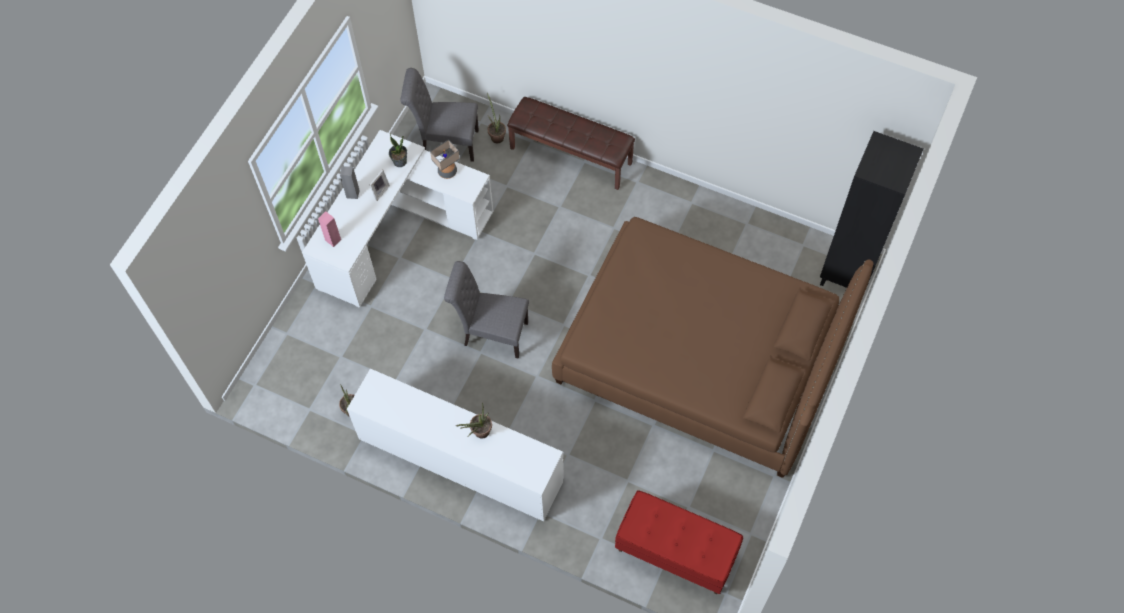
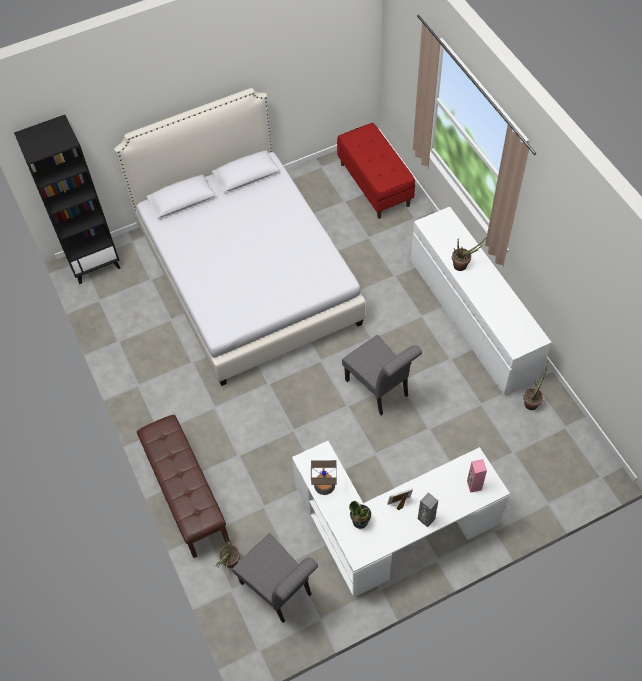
camera: 140 degrees left, 5 degrees down
(701, 357) = (247, 275): brown bed -> white bed

